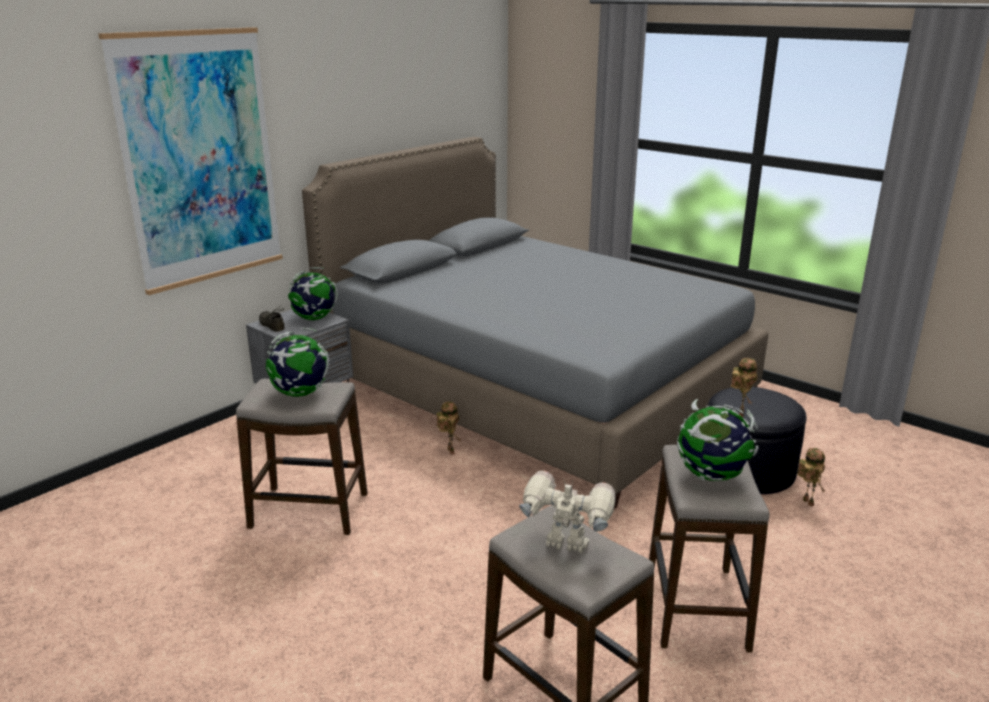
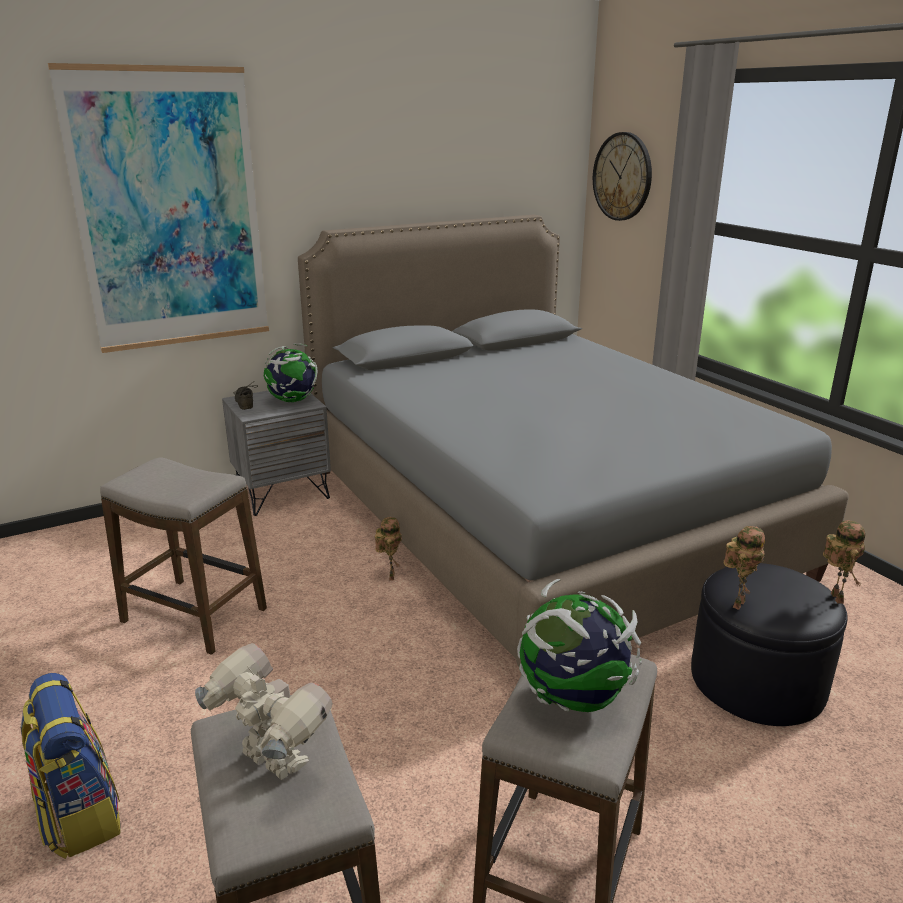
camera: 20 degrees right, 0 degrees up
(300, 394) = (176, 481): globe -> none
(336, 661) = (79, 814): none -> backpack
(543, 102) = (622, 176): none -> wall clock
(806, 502) = (820, 752): toy robot -> toy robot (834, 597)

